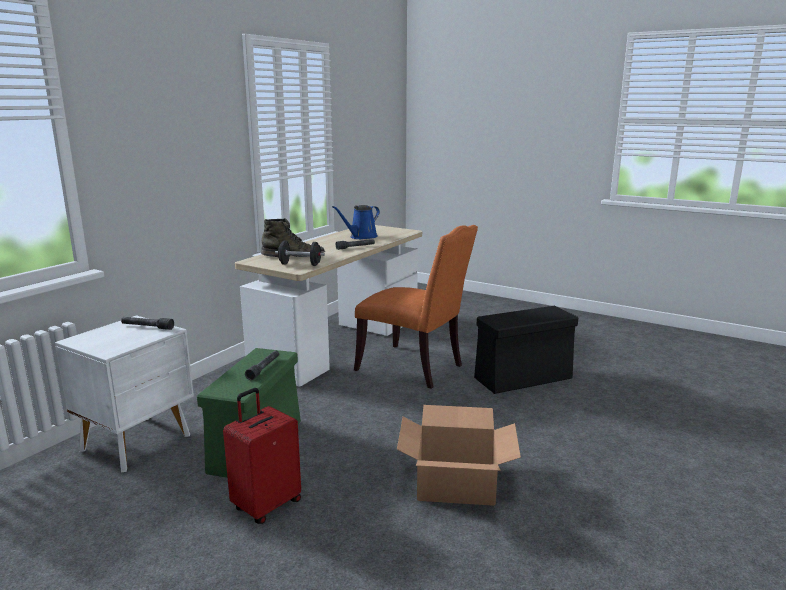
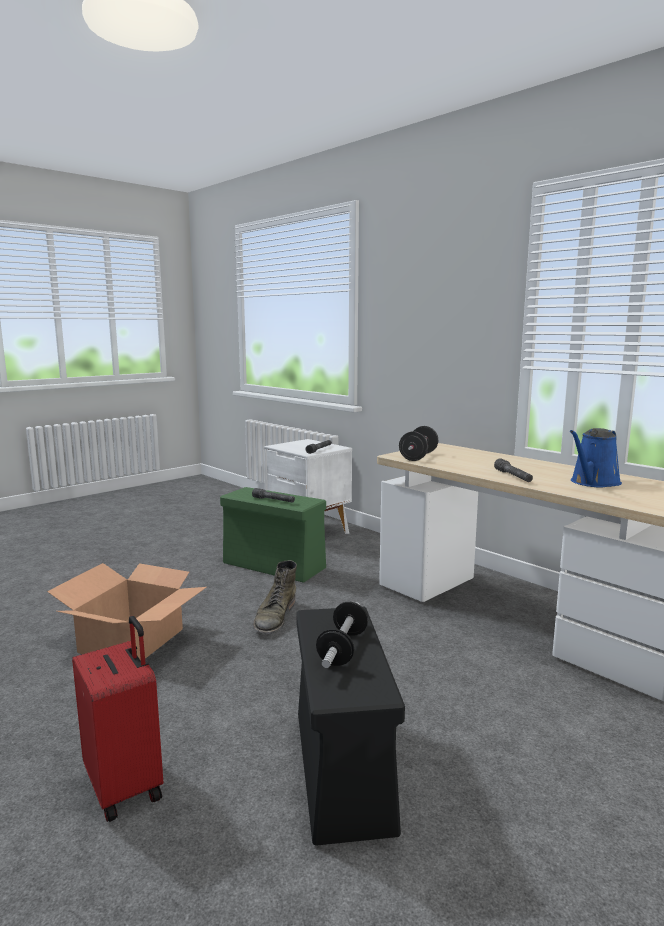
camera: 105 degrees right, 5 degrees down
(266, 505) = (189, 566): red suitcase -> red suitcase (126, 785)
(293, 256) = (461, 456): green boot -> green boot (275, 617)
(361, 237) = (593, 483): blue watering can -> blue watering can turned 105 degrees counterclockwise
(414, 368) = (418, 662): orange chair -> none
(527, 316) = (343, 649): none -> dumbbell

